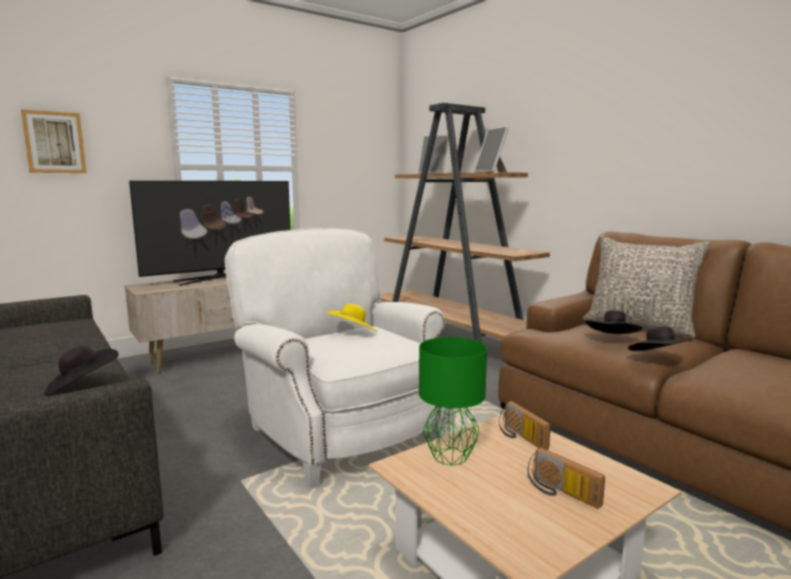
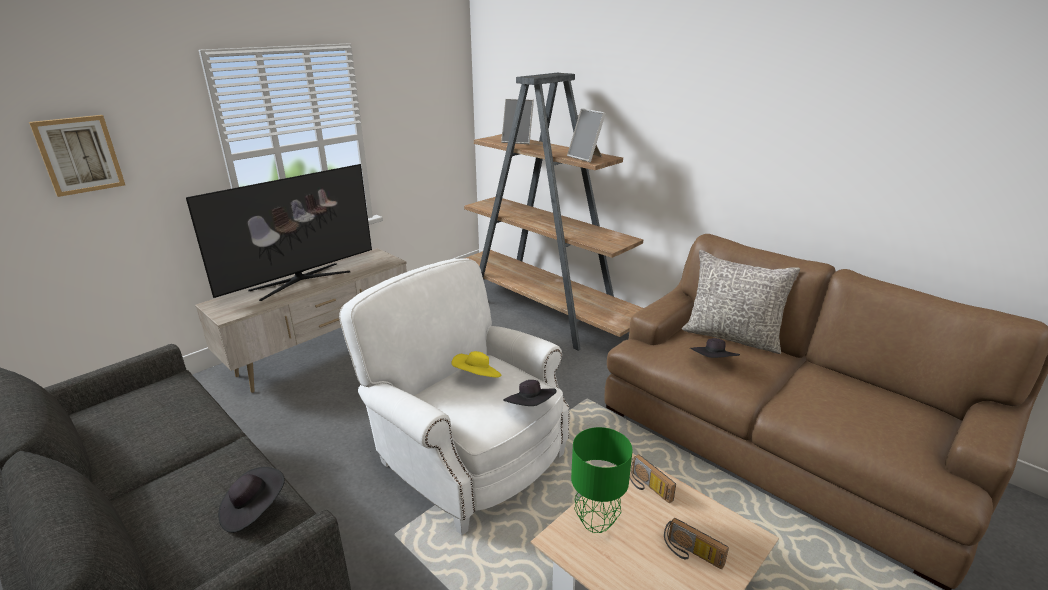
camera: 10 degrees left, 15 degrees up
(658, 359) = (754, 389): black hat -> black hat (530, 407)

